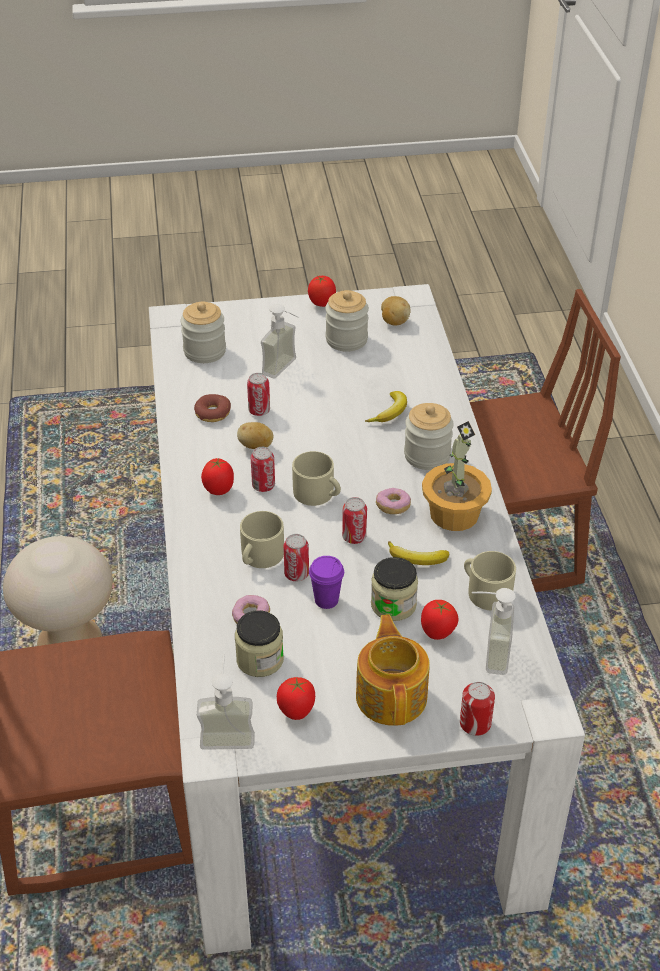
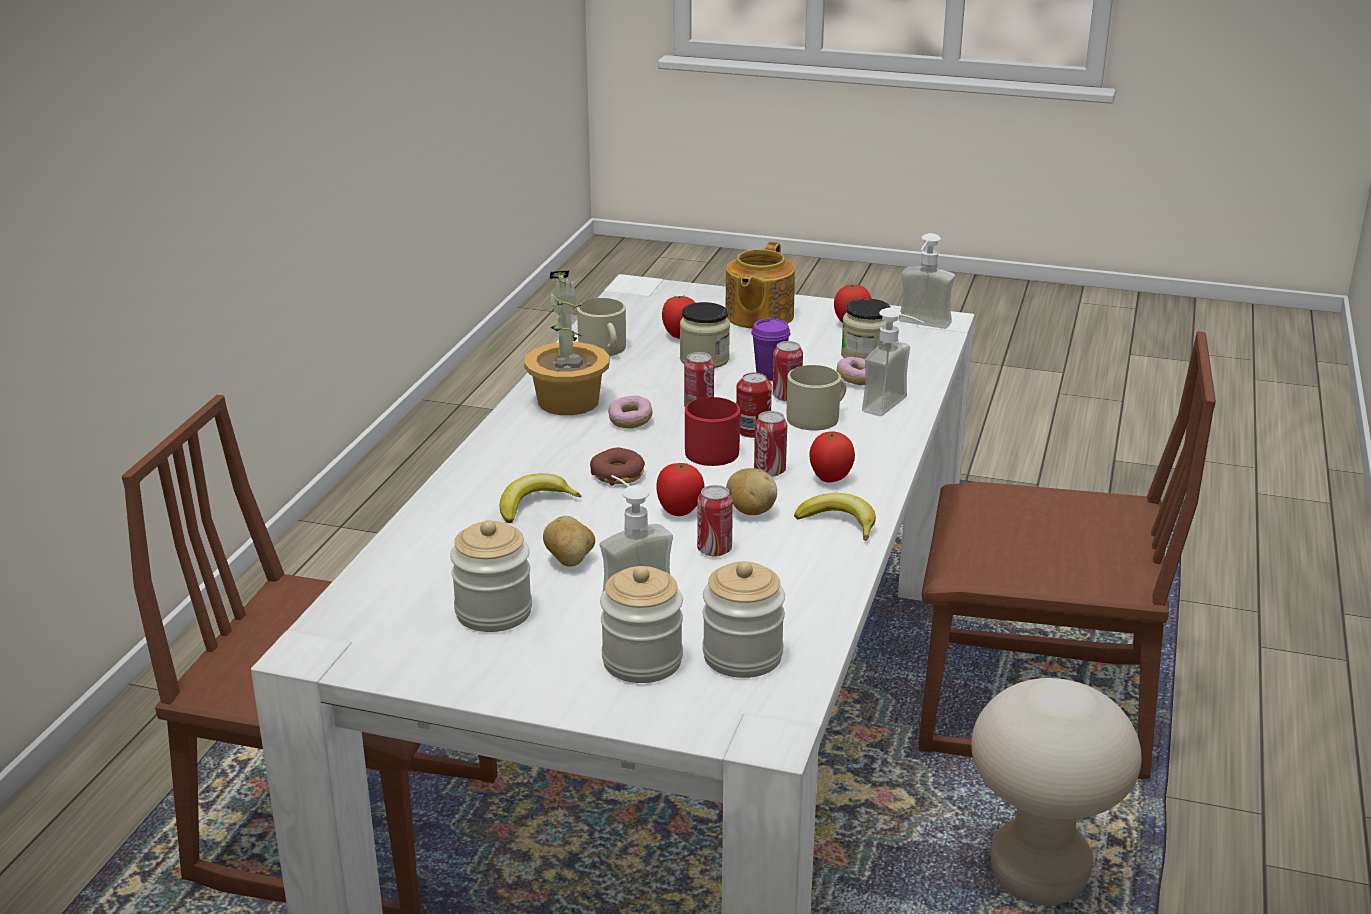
camera: 155 degrees left, 15 degrees down
(212, 413) = (785, 563): donut -> donut (617, 475)
(318, 494) = (707, 450): beige mug -> red mug
(322, 304) = (473, 683): tomato -> tomato (679, 512)
(394, 321) = (387, 619): potato -> potato (570, 561)
(416, 559) = (648, 380): banana -> banana (839, 523)
(427, 455) = (538, 453): jar -> jar (642, 661)
(475, 723) = (701, 293): can -> can (753, 430)
(486, 654) = (649, 319): soap dispenser -> soap dispenser (895, 407)

